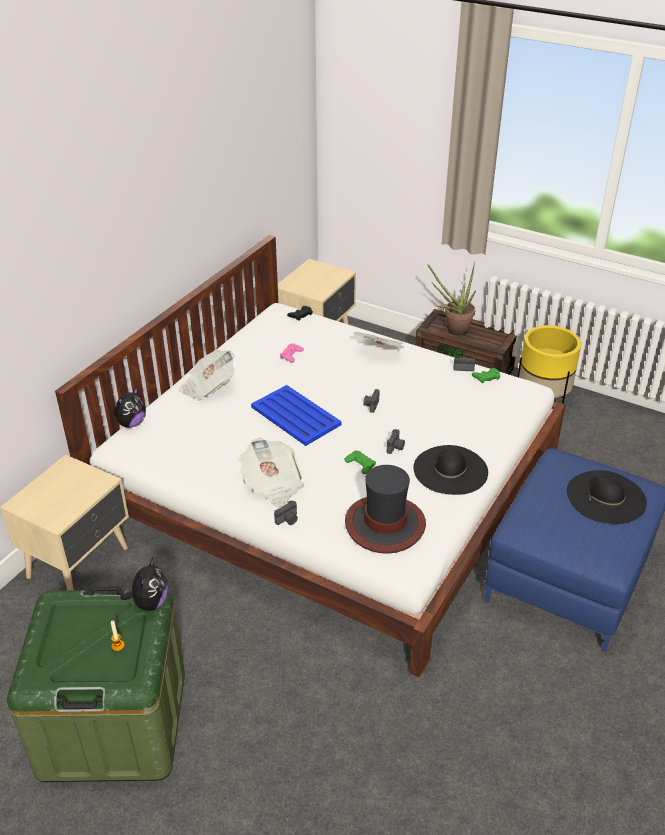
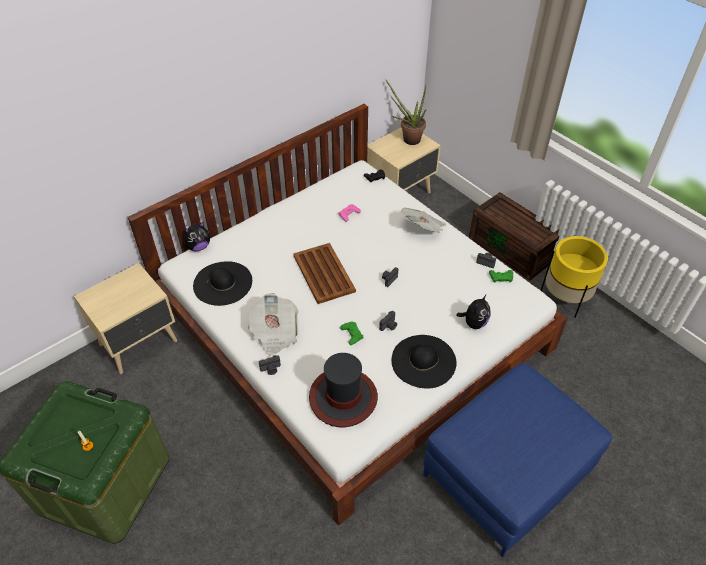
camera: 20 degrees right, 10 degrees up
(150, 603) = (127, 416): plush toy -> plush toy (474, 323)
(208, 387) = (270, 228): newspaper -> none
(295, 415) = (323, 273): blue tray -> brown tray
(453, 330) = (505, 217): potted plant -> potted plant (408, 139)
(606, 497) = (546, 429): black hat -> black hat (223, 283)

